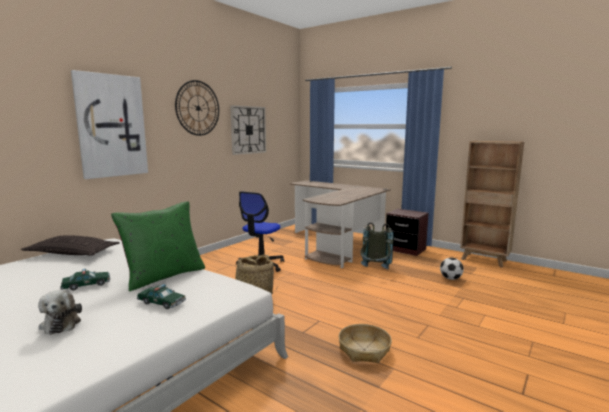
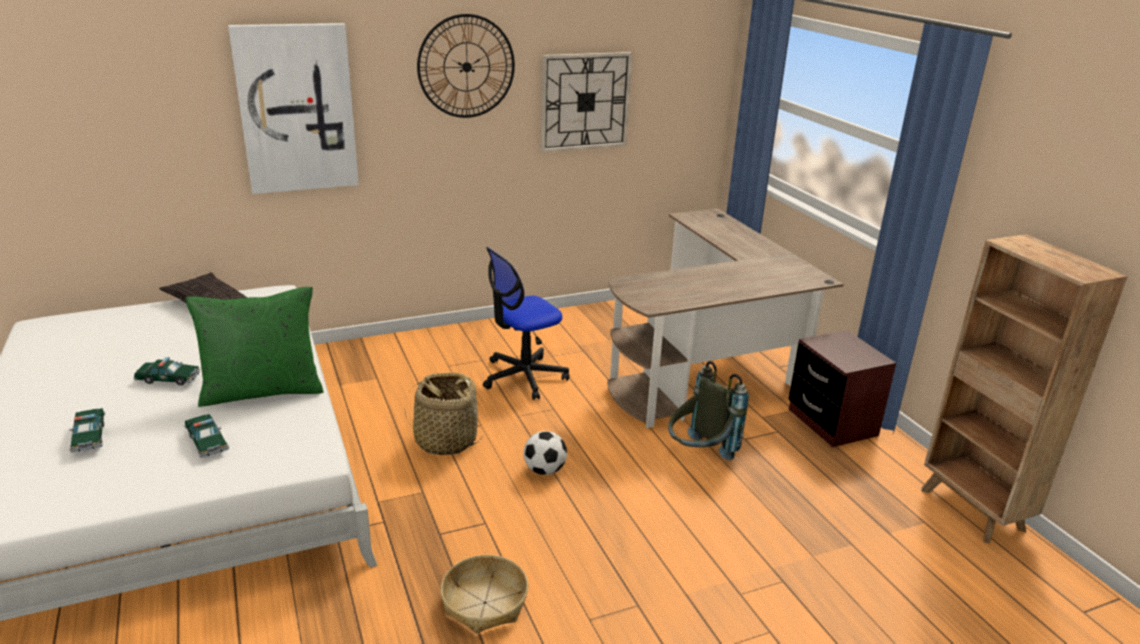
camera: 30 degrees right, 15 degrees up
(61, 323) = (89, 436): plush toy -> toy car
(450, 278) = (823, 528): football -> football (544, 470)

